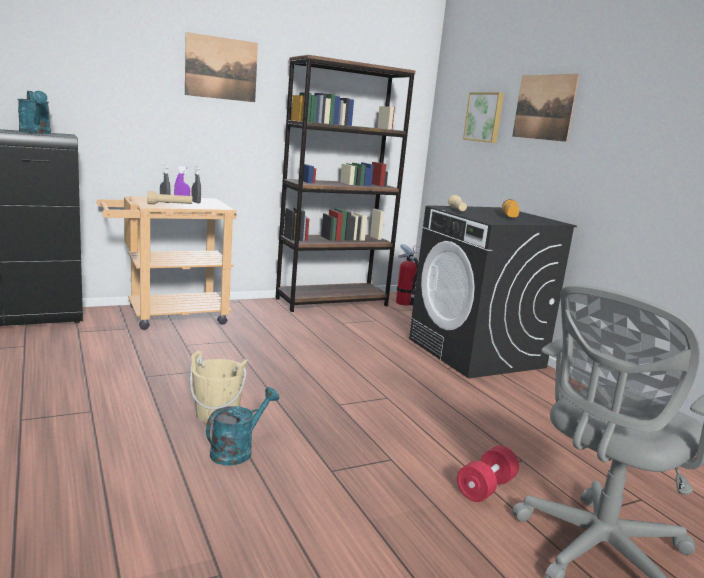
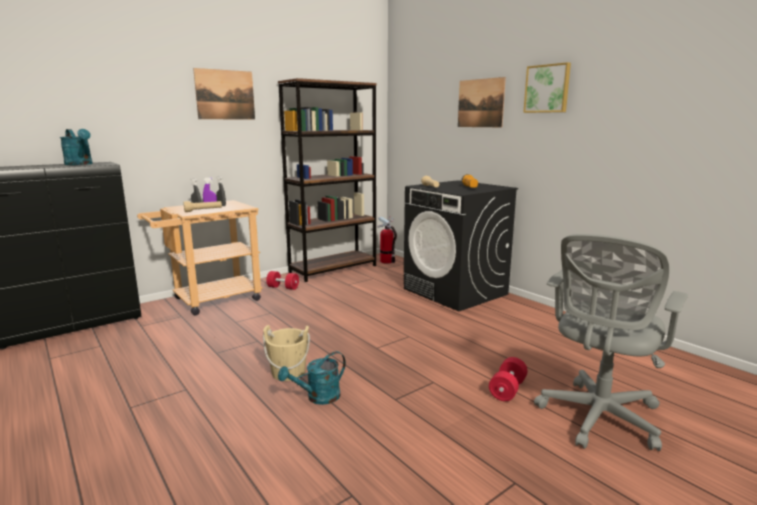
camera: 10 degrees left, 0 degrees up
(237, 450) = (318, 398): turquoise watering can -> turquoise watering can turned 150 degrees counterclockwise
(260, 314) = (283, 287): none -> red dumbbell
(484, 117) = (433, 114): picture -> picture (547, 88)

